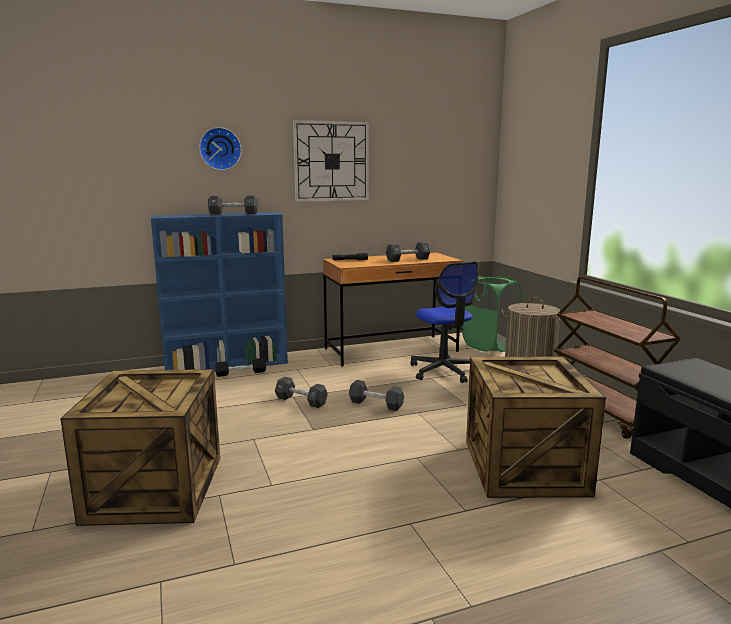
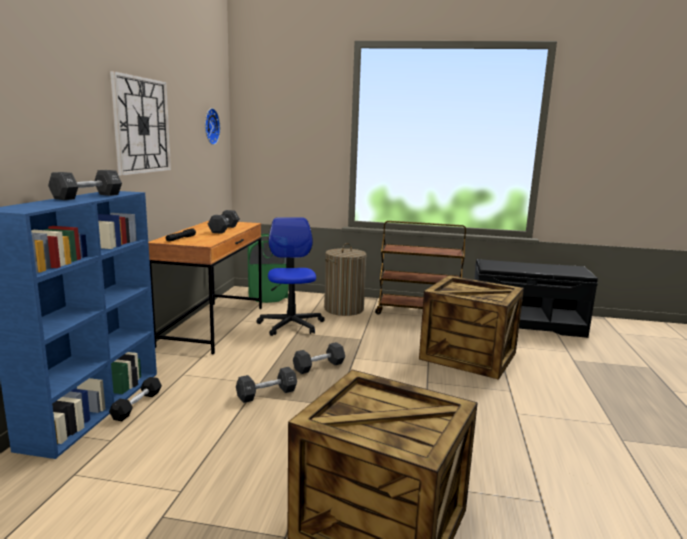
camera: 60 degrees left, 0 degrees up
(220, 149) = (45, 102): wall clock -> wall clock (209, 126)
(444, 371) = (291, 325): office chair -> office chair turned 105 degrees counterclockwise

